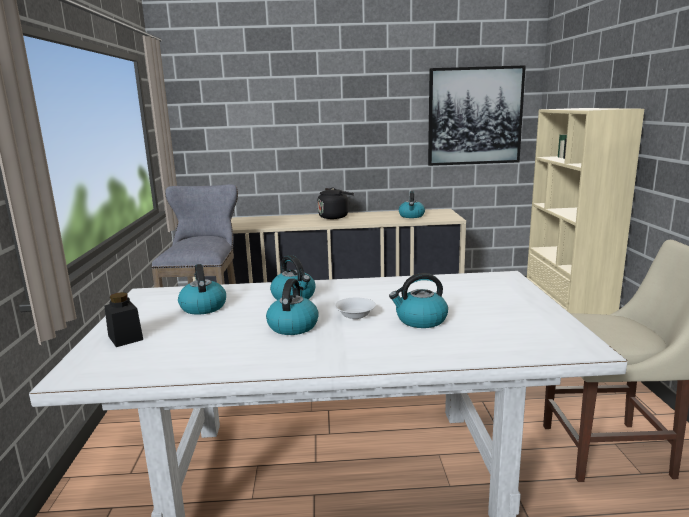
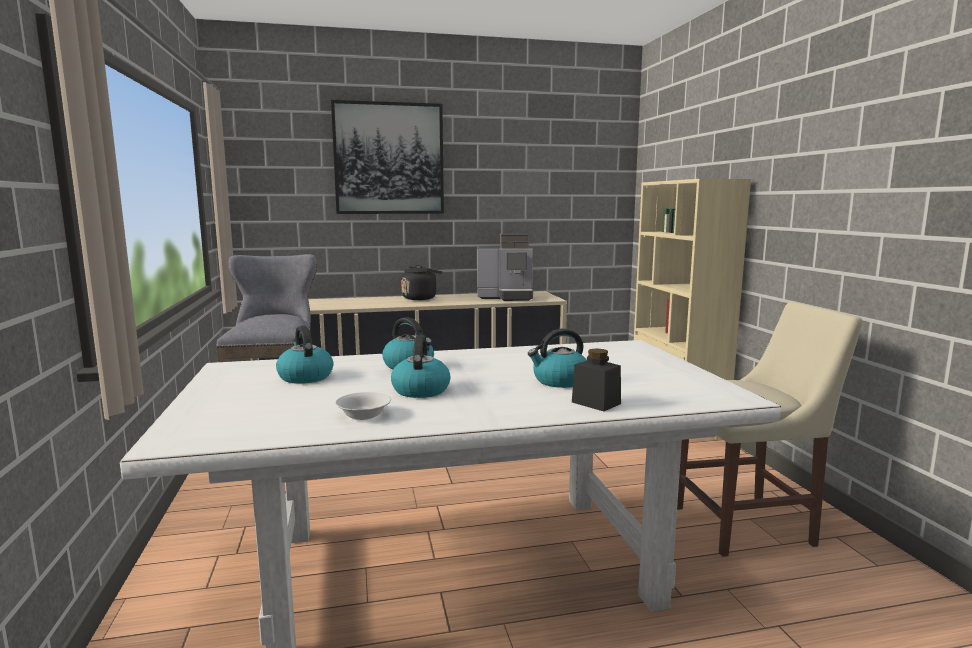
camera: 10 degrees left, 5 degrees down
(125, 338) = (222, 406): black jar -> black jar (596, 403)
(355, 315) = (486, 379): white bowl -> white bowl (363, 415)
(411, 216) = (506, 297): kettle -> coffee machine
(474, 116) = (569, 193): picture -> picture (389, 159)

